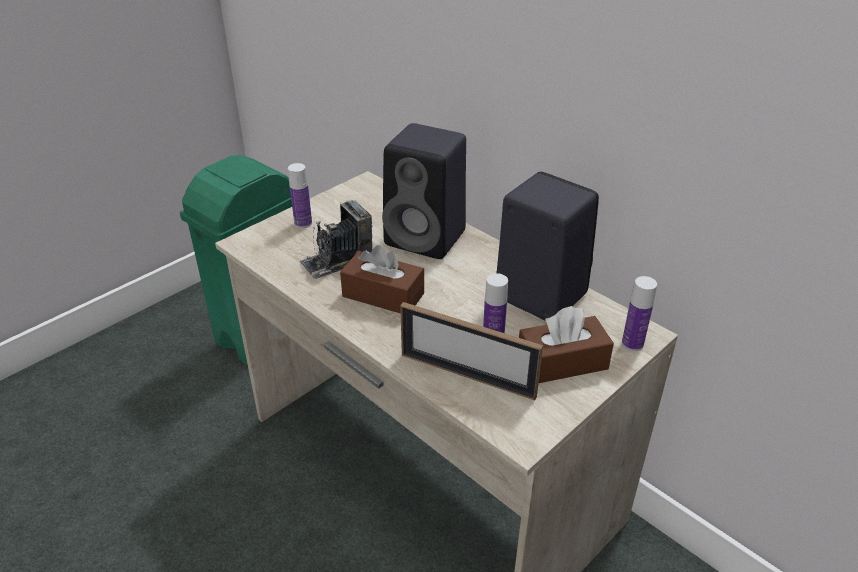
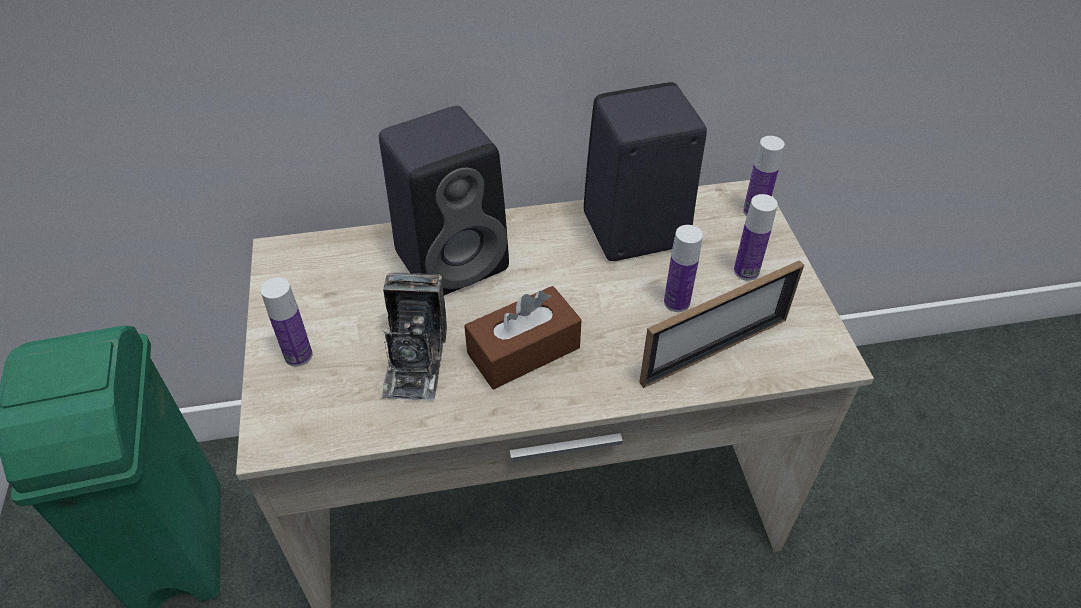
camera: 55 degrees left, 10 degrees up
(562, 362) = (746, 271): brown tissue box -> bottle

